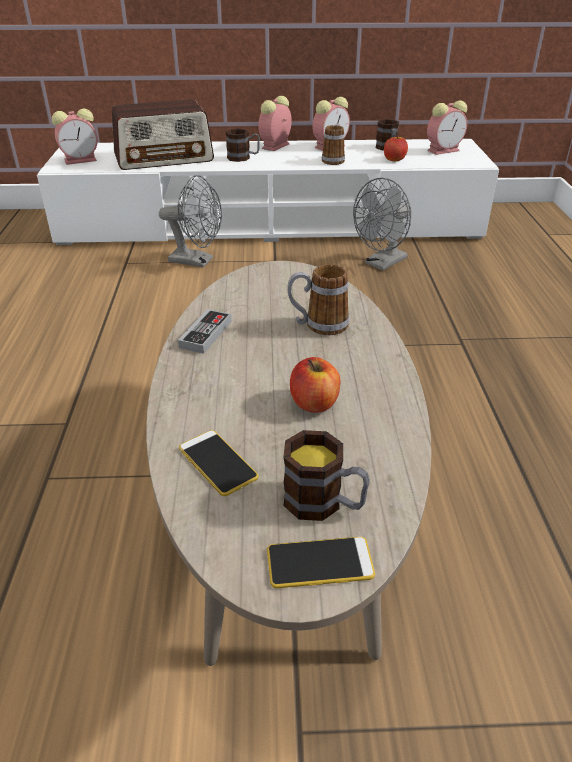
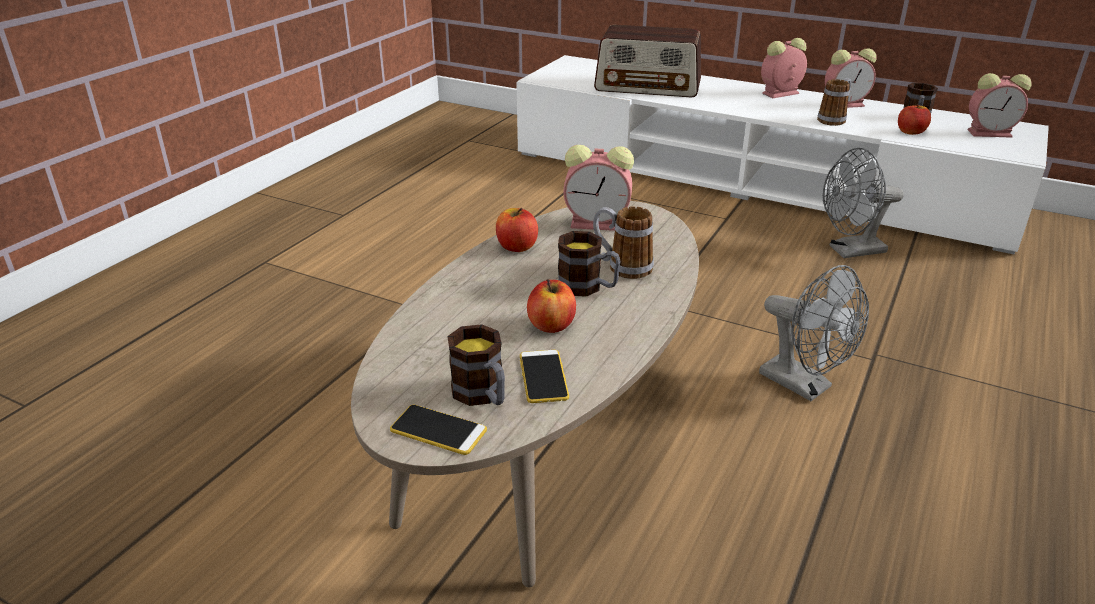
camera: 30 degrees right, 5 degrees down
(82, 160) = (567, 74): alarm clock -> alarm clock (599, 223)
(197, 261) = (643, 200): grey fan -> grey fan (804, 385)
(205, 334) = (516, 247): game controller -> apple
(217, 463) = (432, 341): phone -> phone (543, 377)
(243, 158) = (731, 100): mug -> mug (588, 287)

